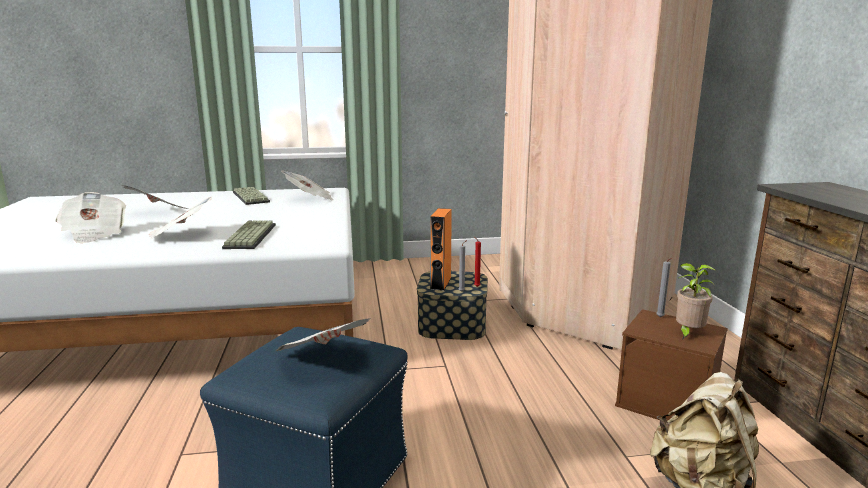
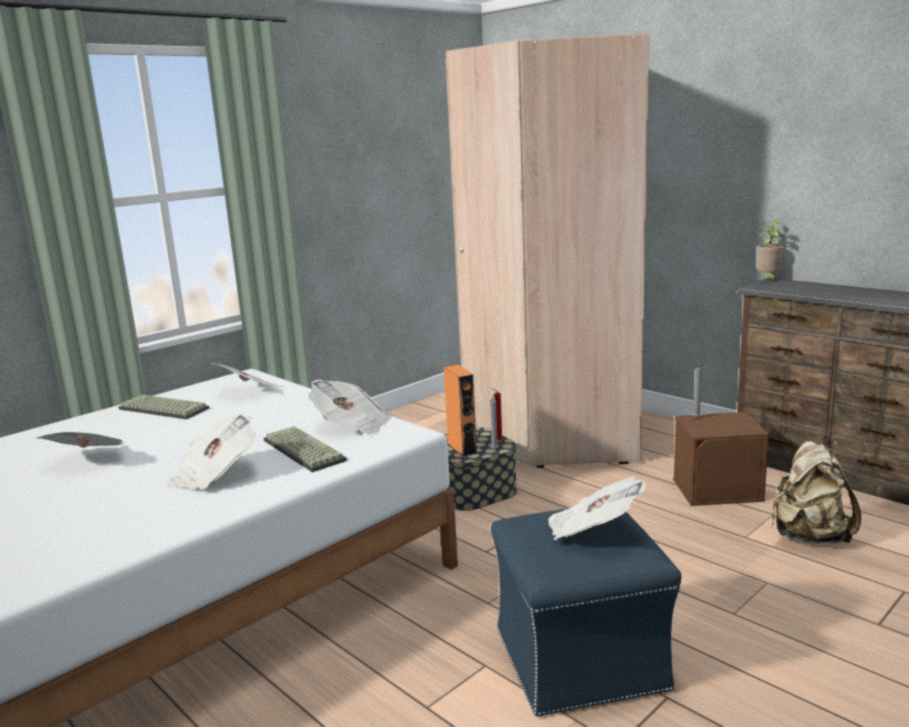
camera: 35 degrees left, 0 degrees up
(94, 234) = (85, 510): newspaper -> newspaper (350, 426)
(688, 333) = (732, 424): potted plant -> potted plant (768, 279)

